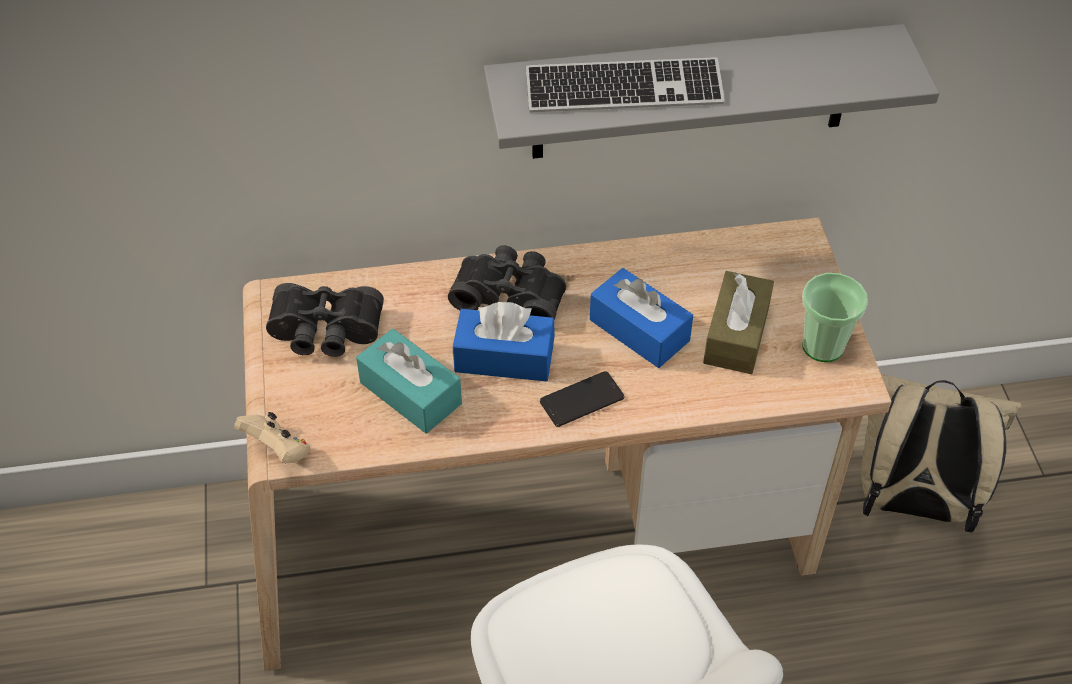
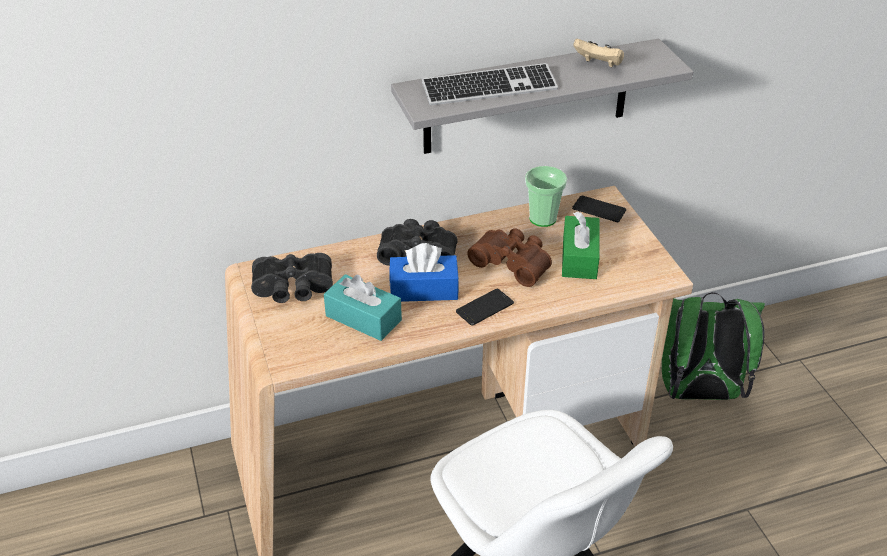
camera: 10 degrees left, 10 degrees down
(278, 450) = (276, 364): beige game controller -> beige game controller (599, 65)
(639, 330) = (513, 262): blue tissue box -> brown binoculars
(736, 335) = (579, 258): brown tissue box -> green tissue box
(785, 257) = (599, 210): none -> phone
(823, 346) = (639, 257): cup -> cup (542, 218)
(909, 503) = (697, 393): beige backpack -> green backpack

